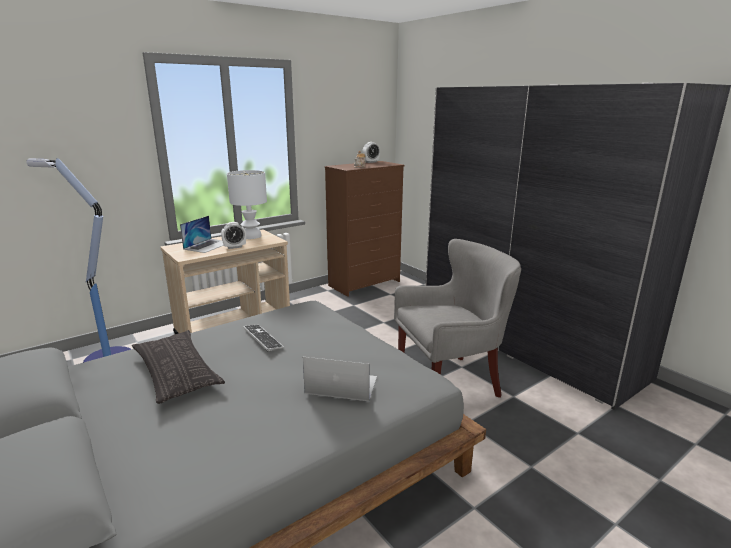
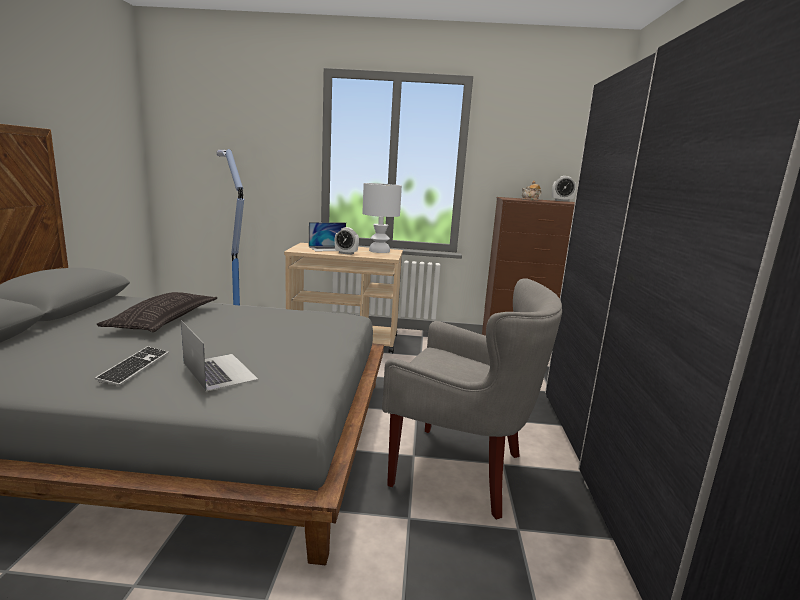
camera: 40 degrees right, 5 degrees down
(262, 338) = (258, 322): keyboard -> keyboard (134, 367)

